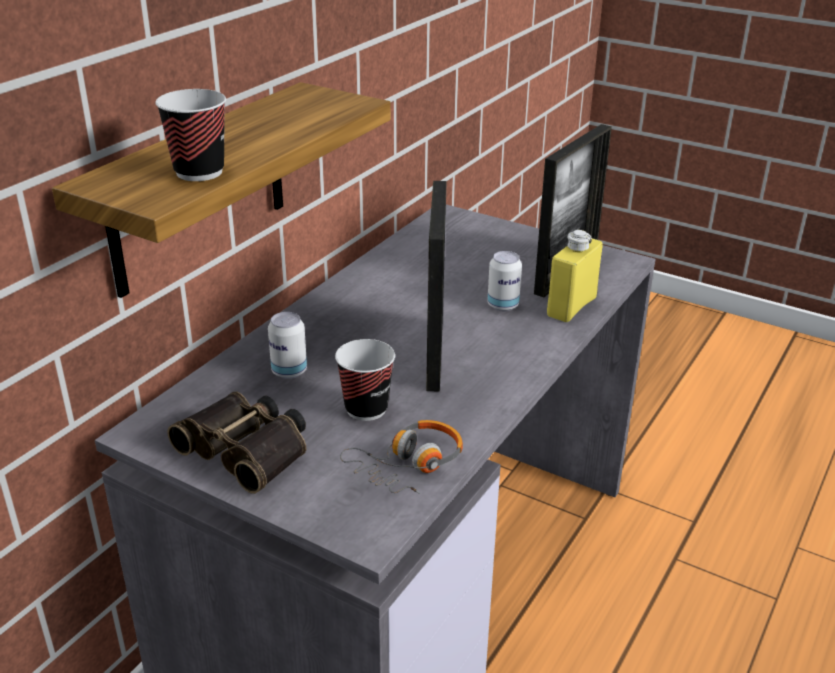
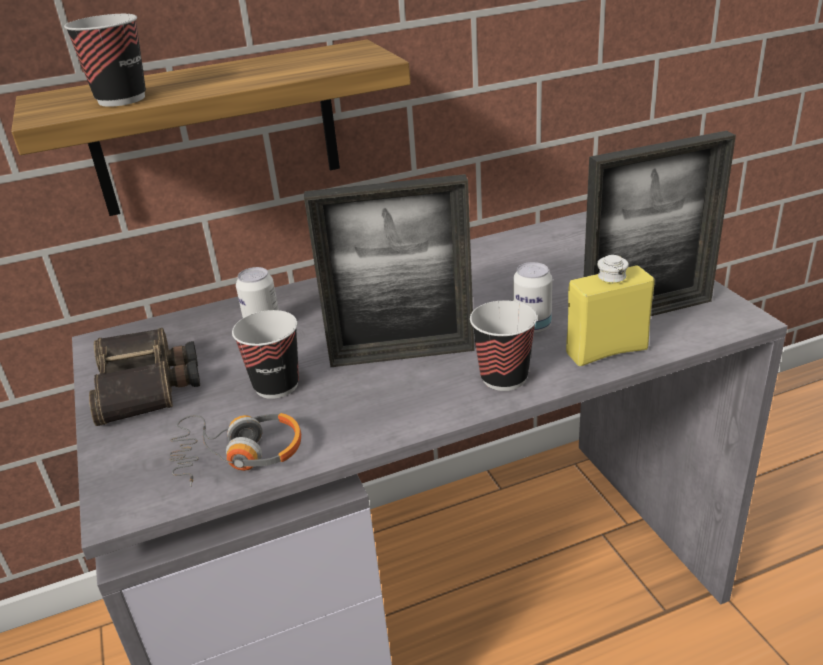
camera: 40 degrees right, 0 degrees up
(434, 354) = (402, 355): picture frame -> picture frame turned 135 degrees counterclockwise
(528, 346) = (504, 377): none -> cup

